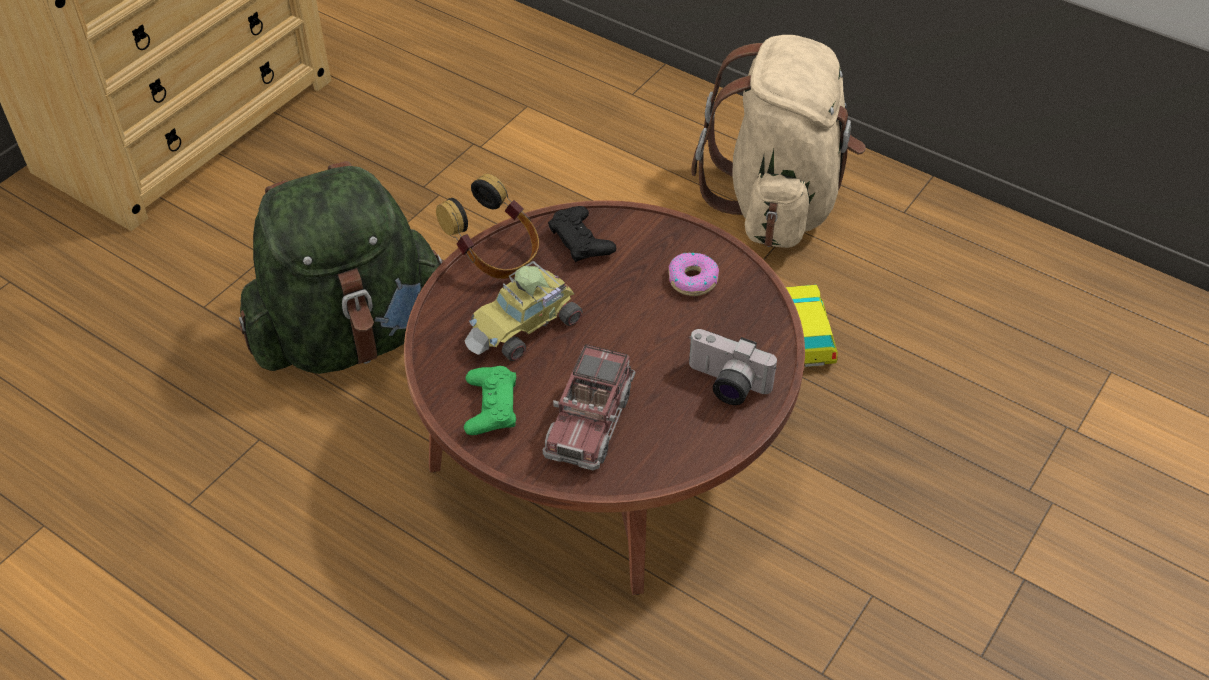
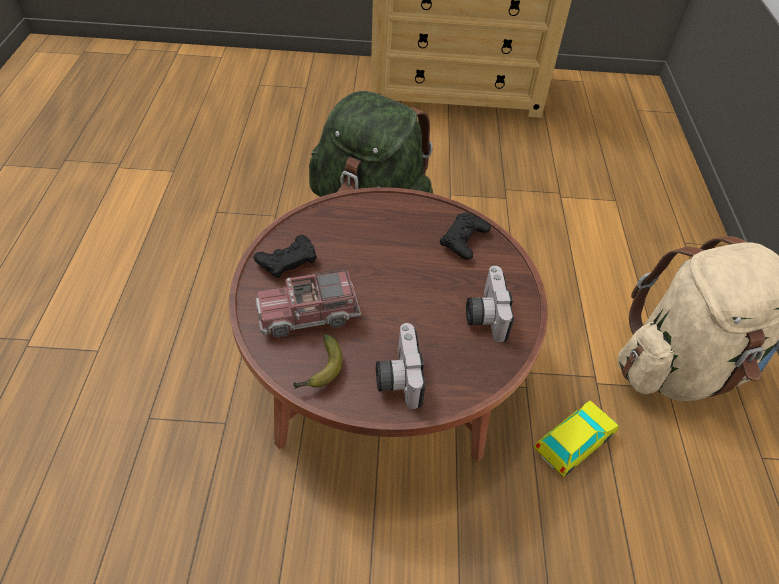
camera: 55 degrees right, 0 degrees up
(491, 406) = (287, 260): green game controller -> black game controller
(495, 255) = (415, 207): headphones -> none
(526, 326) = (368, 248): toy car -> none
(675, 443) = (320, 370): none -> banana
(692, 280) = (484, 314): donut -> camera

